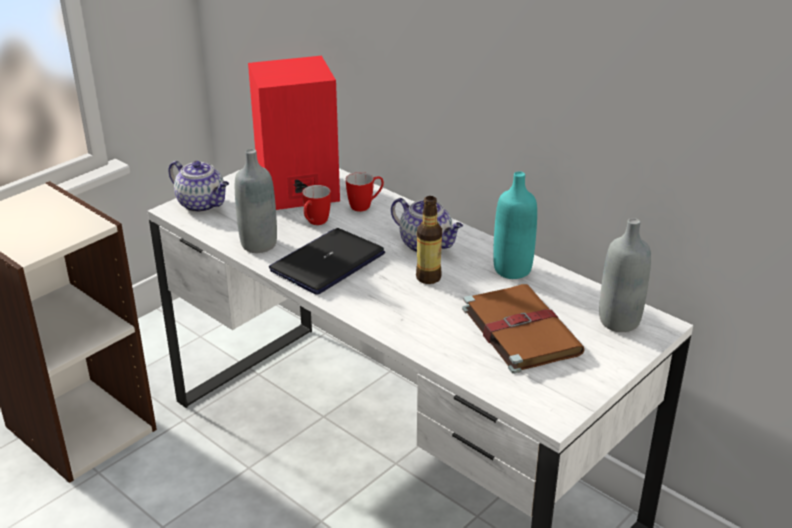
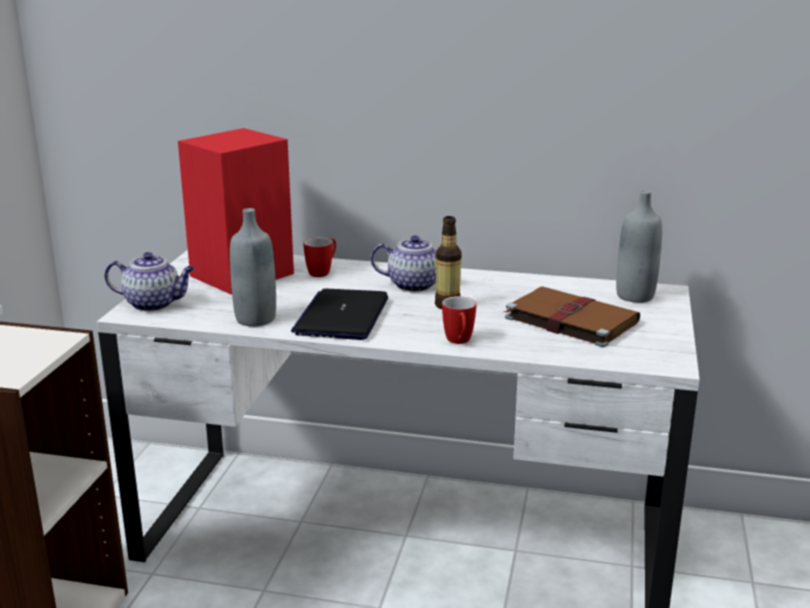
camera: 30 degrees left, 10 degrees down
(315, 223) = (291, 293): mug -> mug (459, 342)
(512, 269) = (509, 285): turquoise bottle -> none

